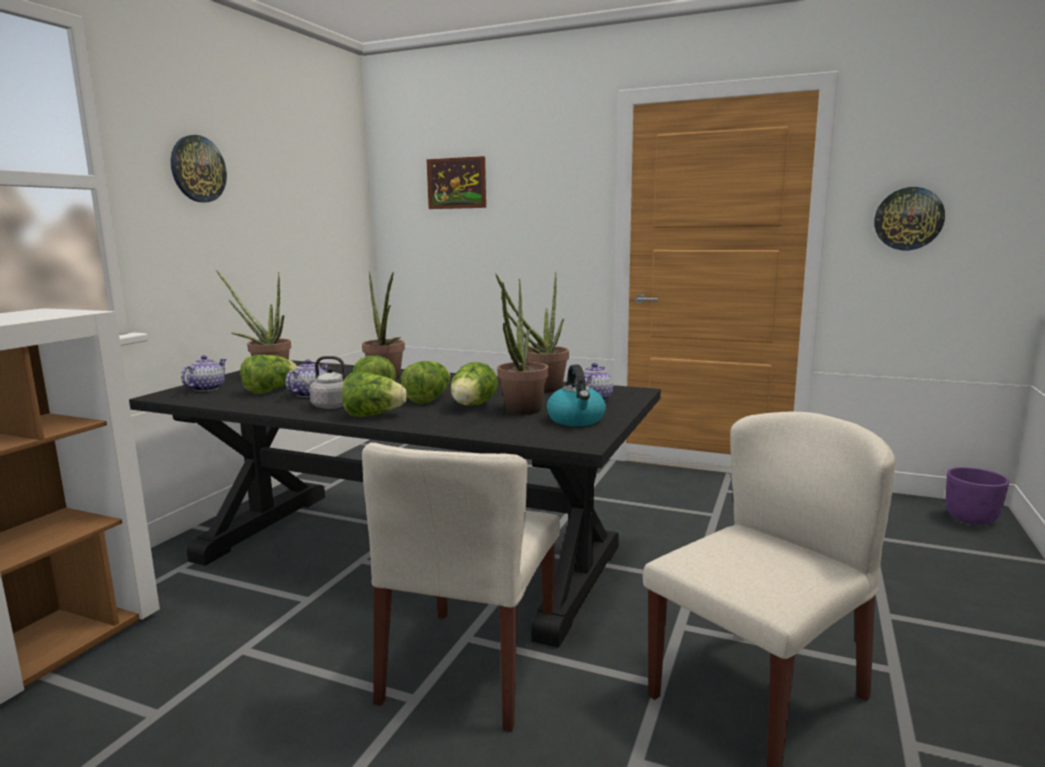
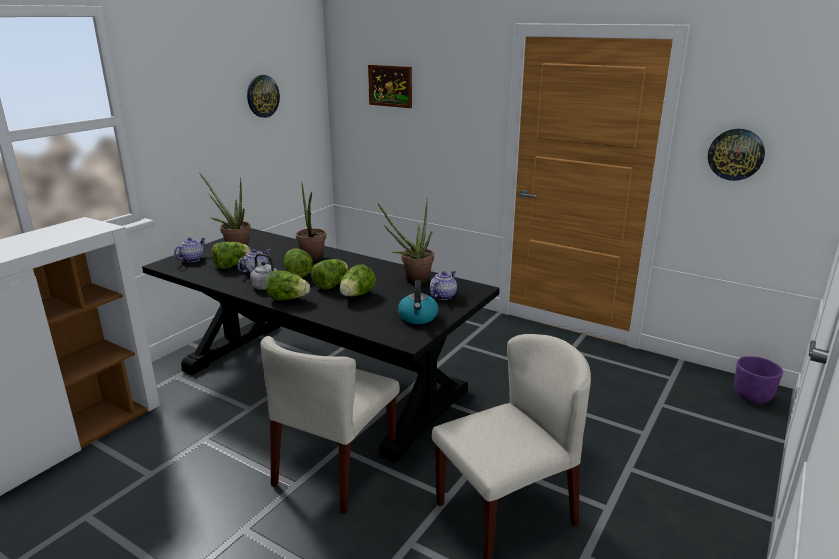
camera: 10 degrees right, 10 degrees up
(198, 169) = (187, 96): wall clock -> wall clock (262, 96)
(521, 412) = (385, 305): potted plant -> none

